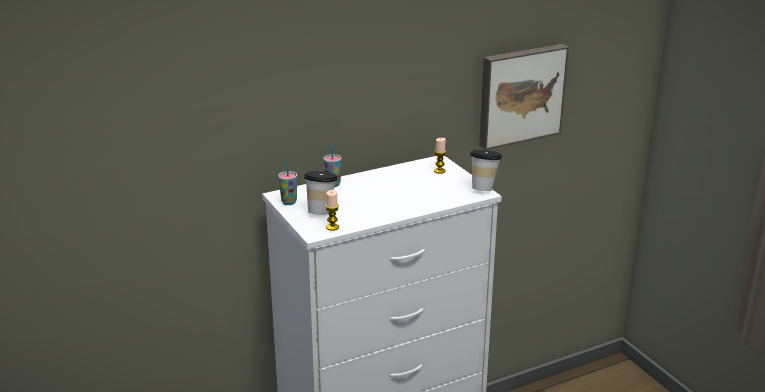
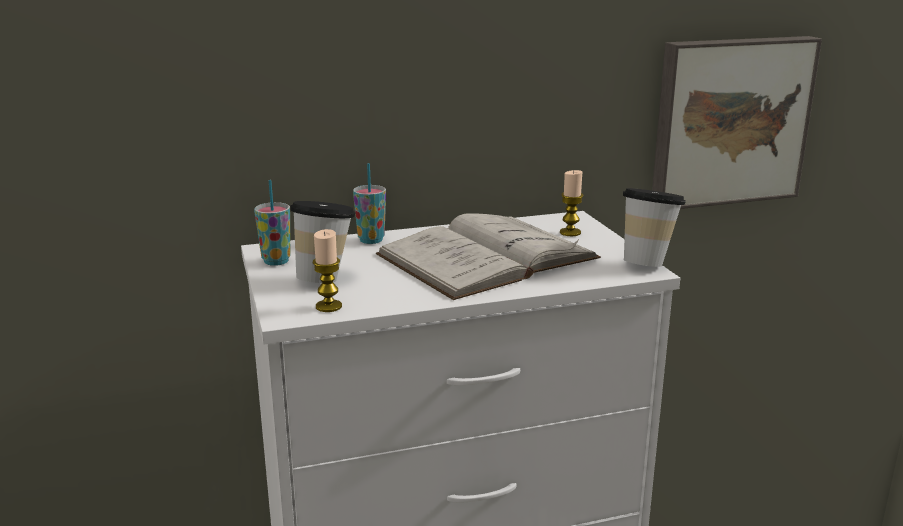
camera: 10 degrees right, 5 degrees down
(400, 190) = (487, 256): none -> white book

